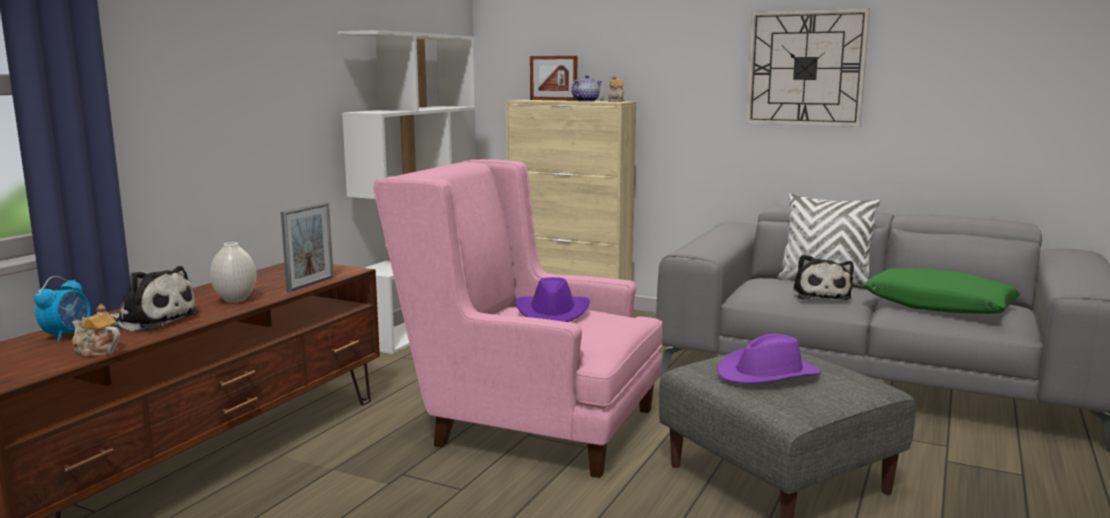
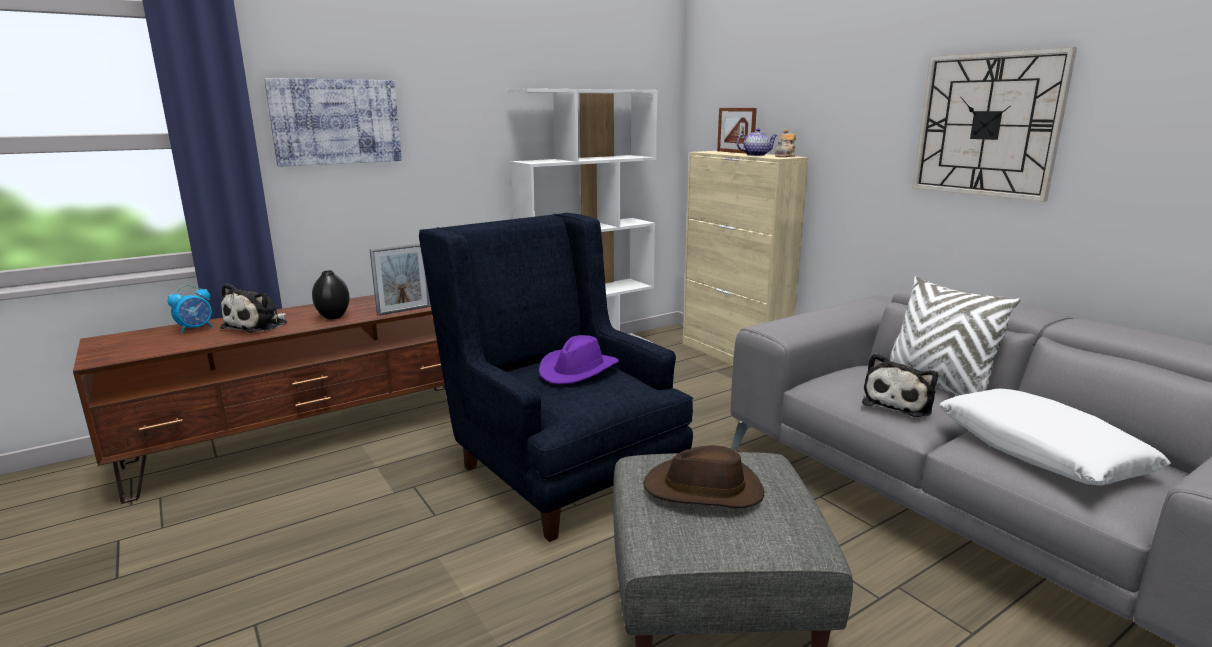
camera: 30 degrees right, 5 degrees up
(96, 351) = (183, 346): teapot -> none
(152, 320) = (258, 325): plush toy -> plush toy turned 60 degrees clockwise
(177, 64) = (336, 122): none -> picture
(235, 300) = (333, 317): white vase -> black vase
(528, 424) = (558, 467): pink armchair -> blue armchair
(768, 374) = (704, 490): purple hat -> brown hat
(938, 306) = (1040, 451): green pillow -> white pillow

